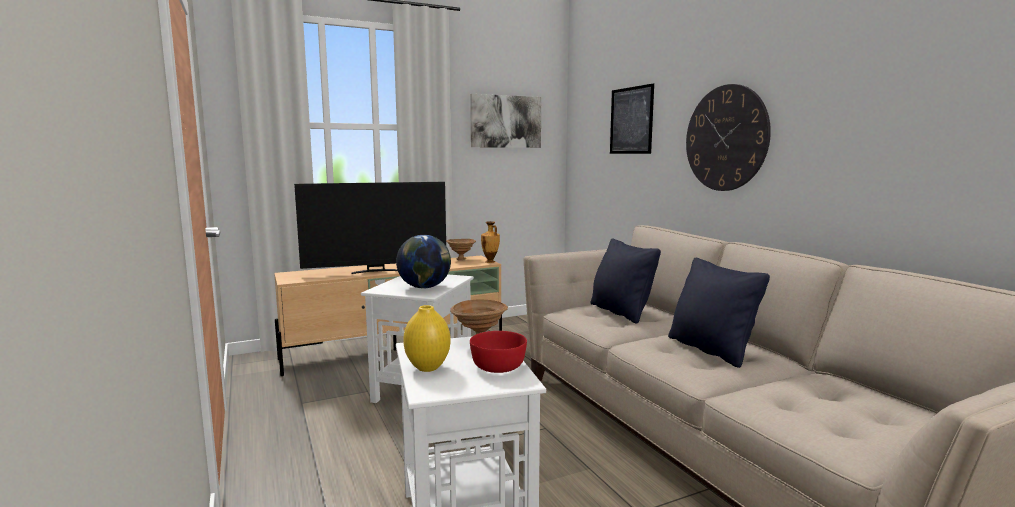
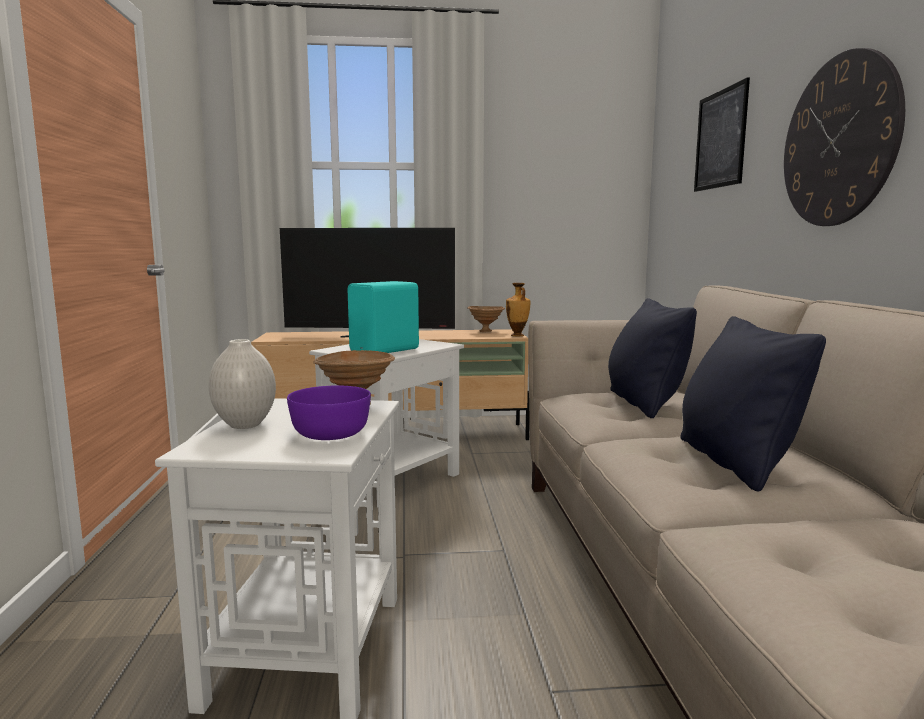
camera: 20 degrees right, 0 degrees up
(424, 287) = (386, 350): globe -> turquoise speaker
(428, 368) = (246, 425): yellow vase -> white vase
(497, 366) = (329, 433): red bowl -> purple bowl
(505, 121) = (562, 157): picture -> none

